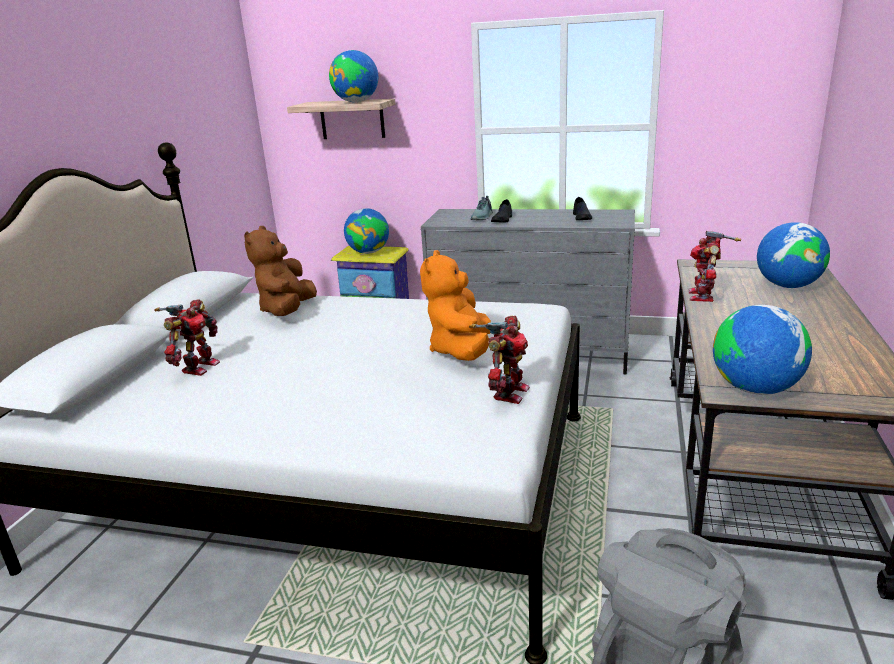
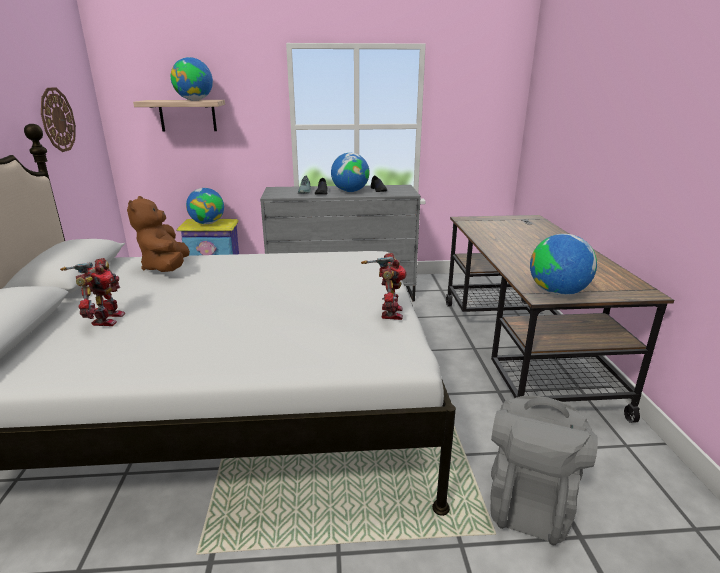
camera: 20 degrees left, 0 degrees up
(202, 133) = (57, 120): none -> wall clock
(461, 351) = (334, 287): orange plush toy -> none
(703, 296) = (484, 238): toy robot -> none
(787, 286) = (530, 229): globe -> globe (350, 191)

